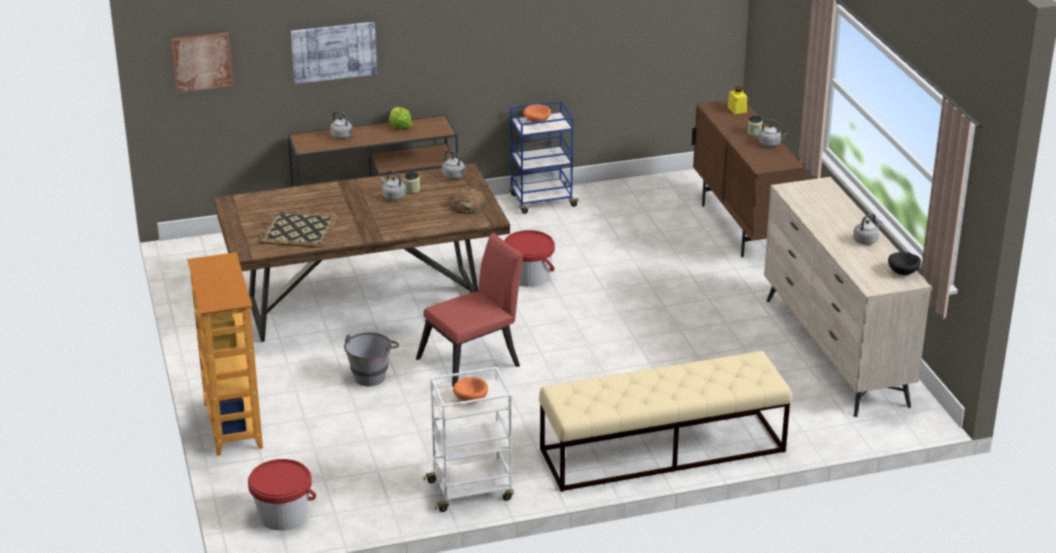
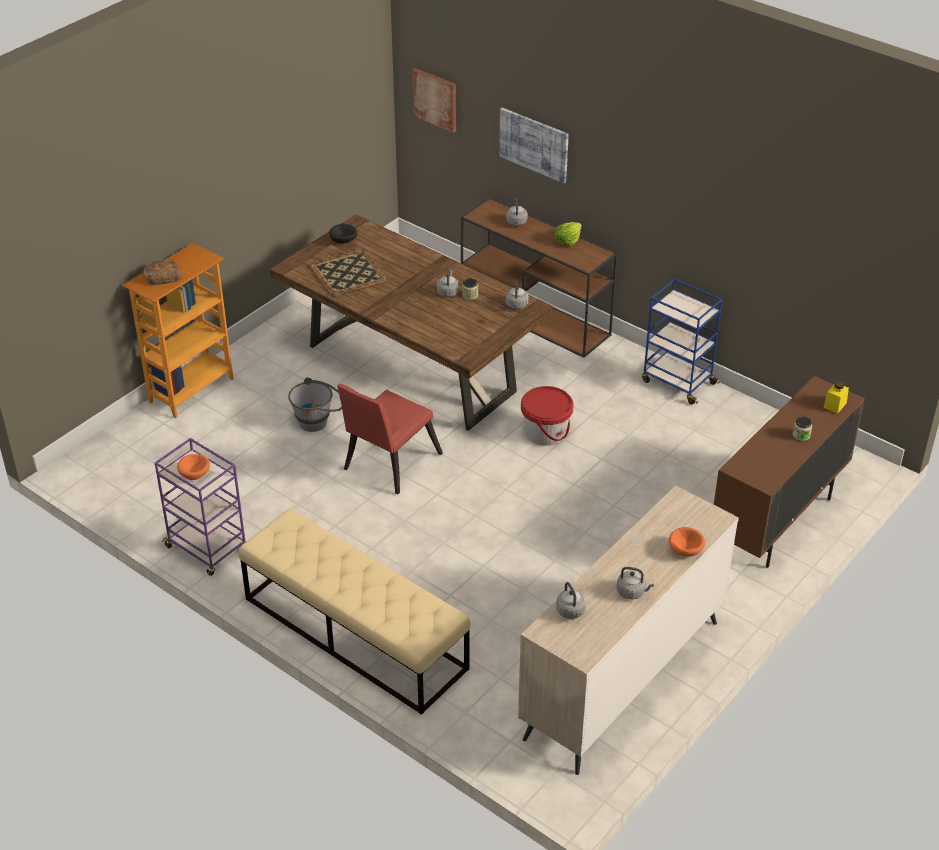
camera: 55 degrees right, 10 degrees up
(282, 515) = (101, 470): red bucket -> none
(468, 206) = (474, 335): bread -> bread (162, 276)
(471, 490) = (207, 549): white cart -> purple cart
(474, 361) = (388, 464): red chair -> red chair turned 105 degrees clockwise
(536, 121) = (685, 304): orange bowl -> orange bowl (684, 550)
(770, 144) = (790, 455): grey kettle -> grey kettle (571, 612)
(903, 272) = (595, 642): black bowl -> black bowl (344, 241)

